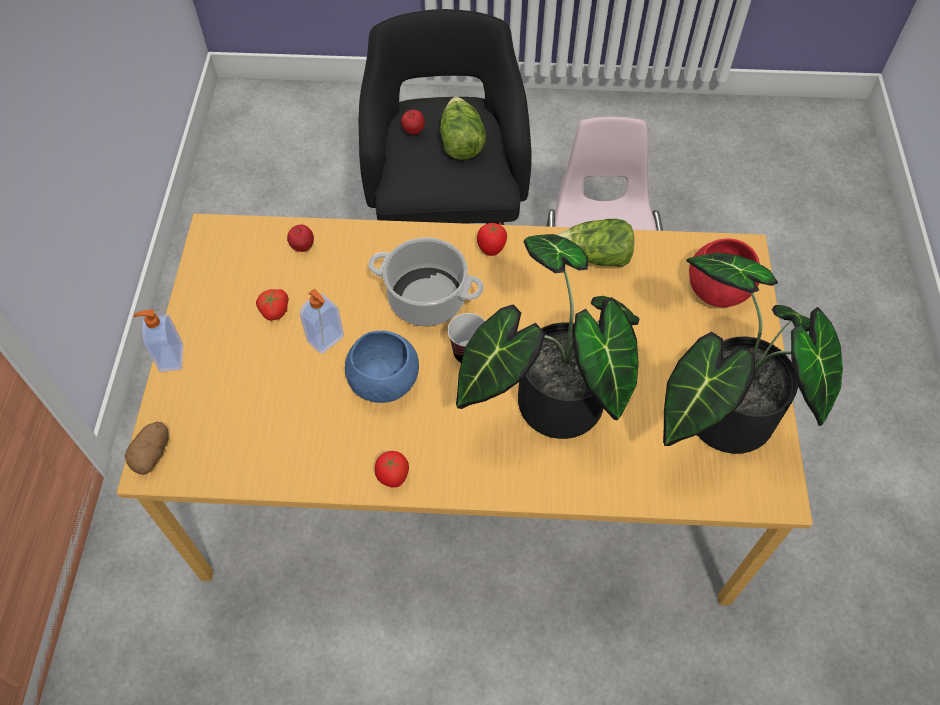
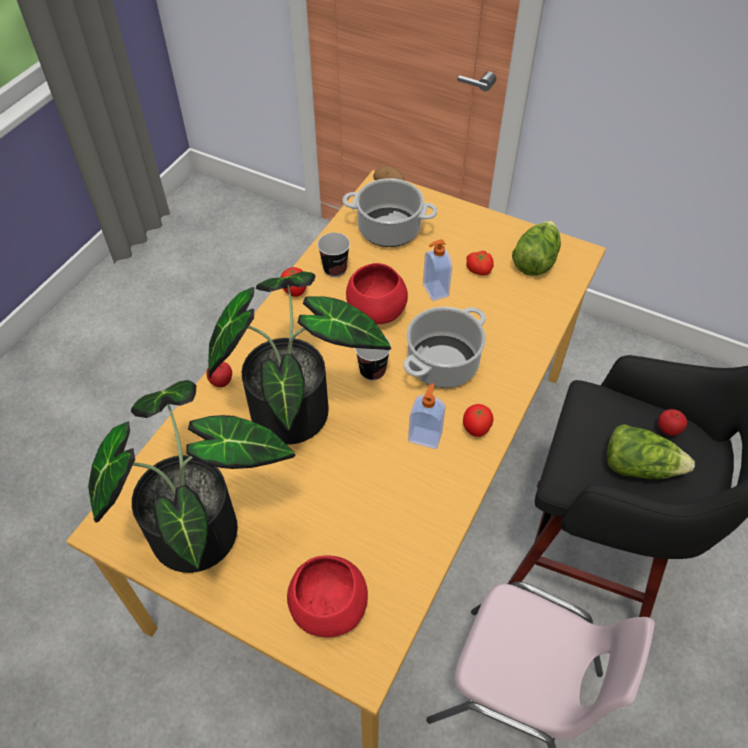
camera: 115 degrees right, 5 degrees down
(170, 358) = (463, 208): soap dispenser -> soap dispenser (425, 436)
(239, 422) = (390, 229): none -> cooking pot
(302, 247) = (538, 301): apple -> apple (222, 382)
(335, 452) = (335, 269): none -> cup
(383, 382) = (376, 311): blue bowl -> red bowl
(595, 257) = (426, 513): lettuce -> lettuce (535, 260)

